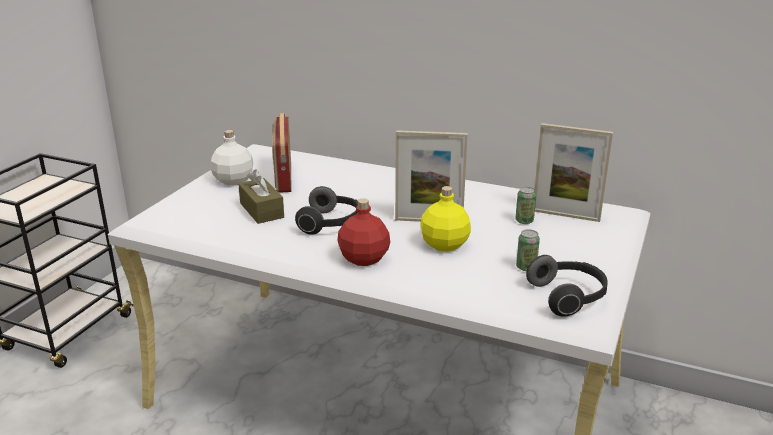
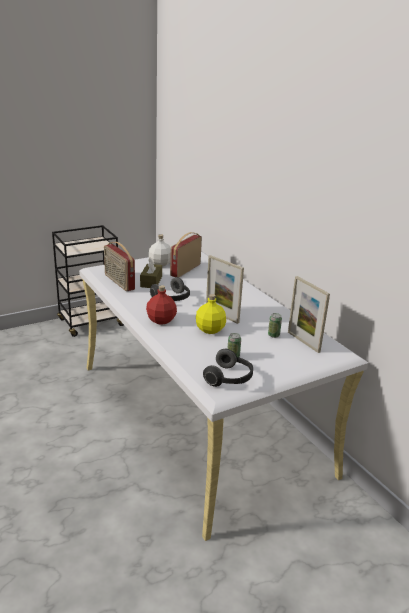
camera: 35 degrees right, 0 degrees up
(214, 229) = (119, 282): none -> radio

